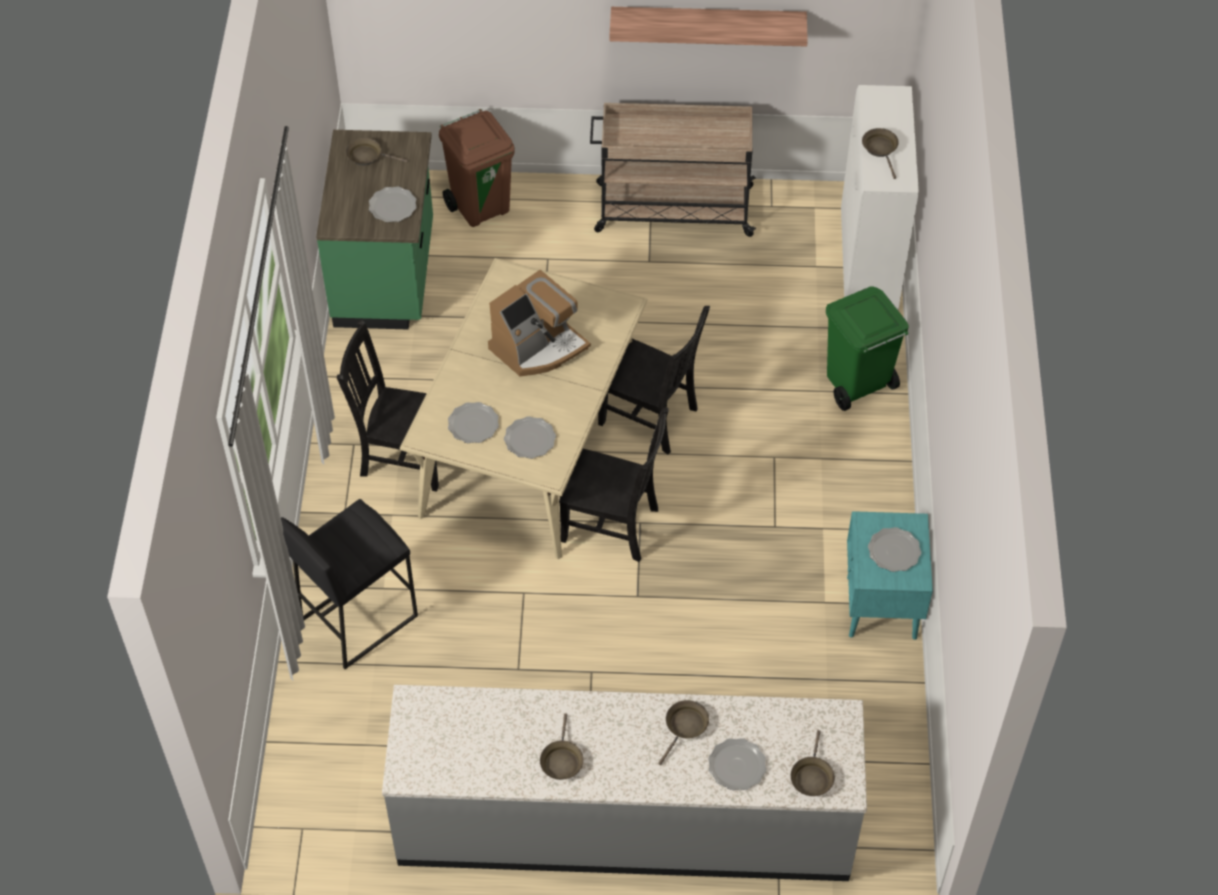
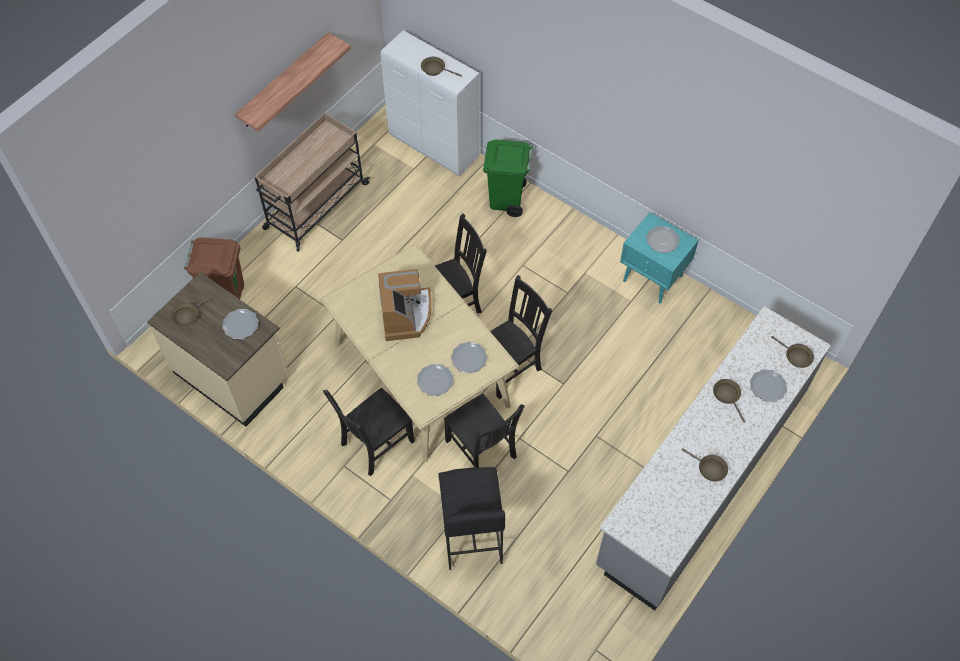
camera: 55 degrees left, 5 degrees up
(387, 276) = (232, 375): green counter -> beige counter
(476, 565) = (482, 451): none -> black chair

